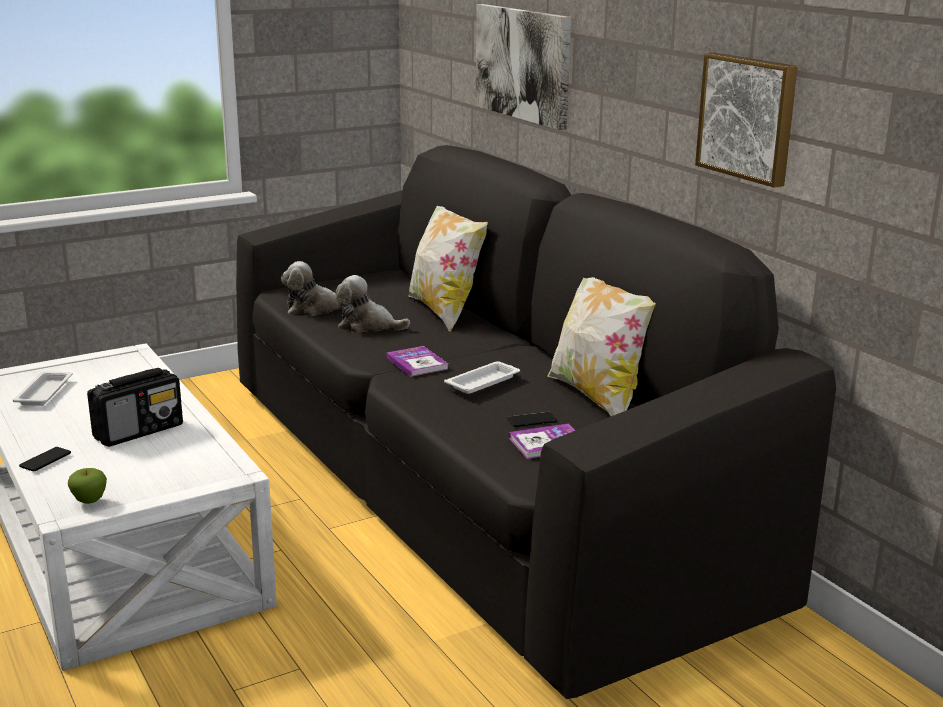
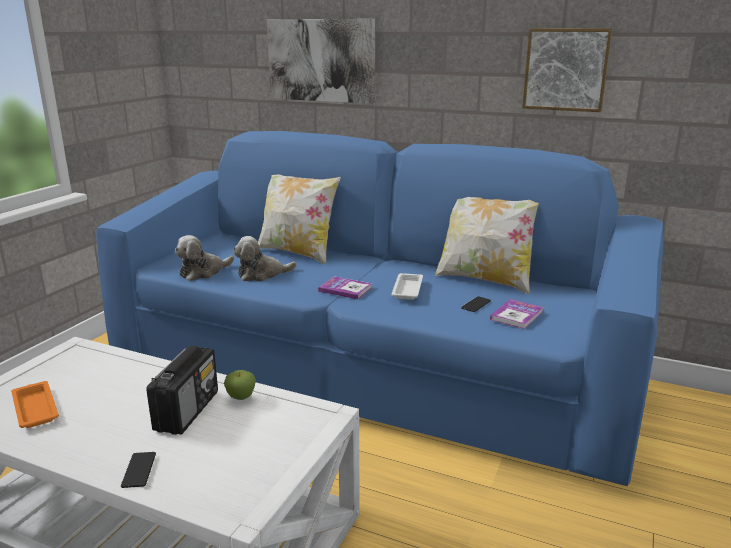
camera: 35 degrees left, 0 degrees up
(45, 392) = (35, 408): white tray -> orange tray
(89, 501) = (245, 490): apple -> apple (241, 397)
(473, 485) = (367, 371): black sofa -> blue sofa

